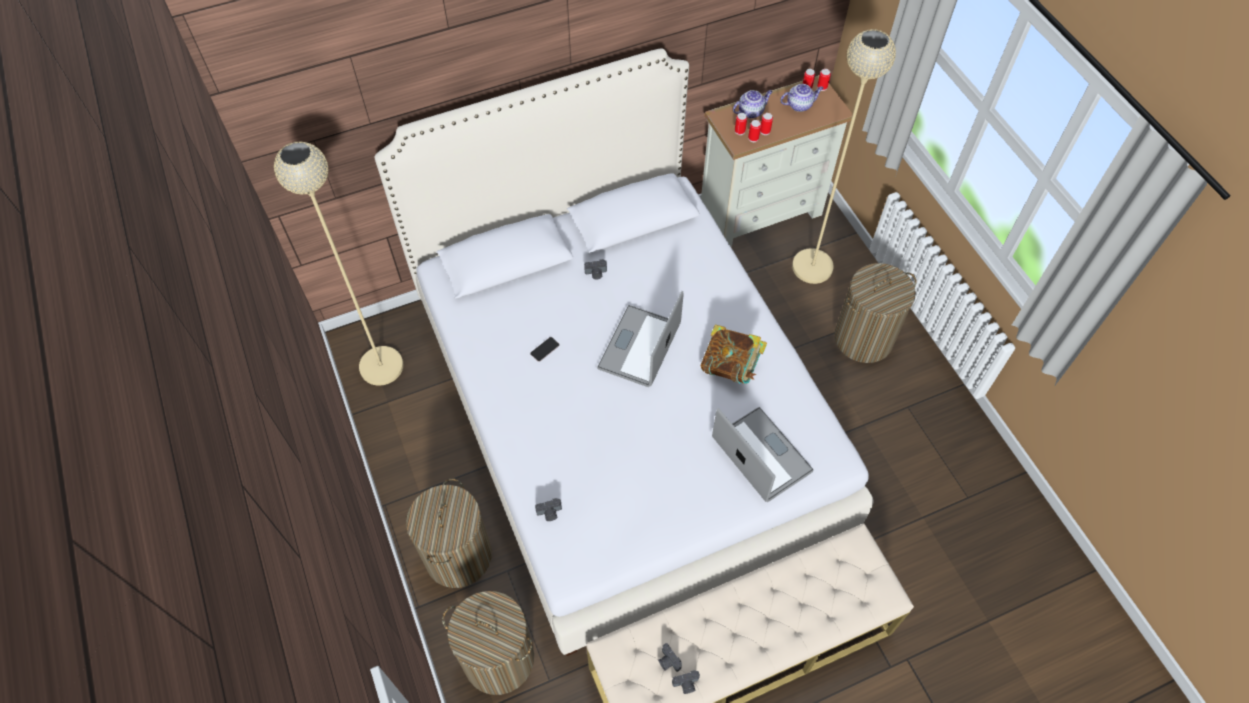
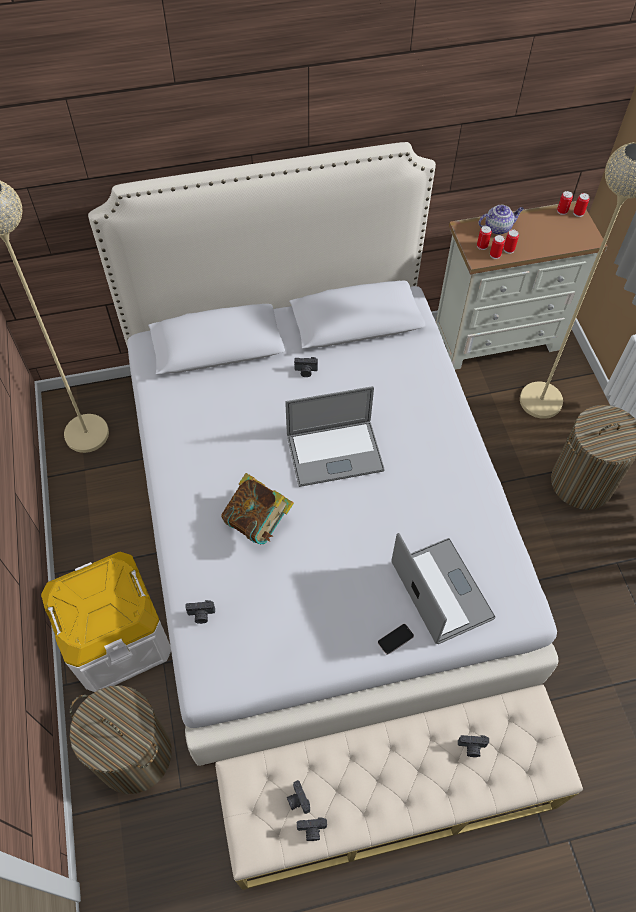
camera: 10 degrees right, 0 degrees up
(458, 556) = (118, 638): laundry basket -> white storage box
(545, 349) = (236, 441): phone -> phone (395, 639)
(639, 346) = (335, 453): laptop -> laptop turned 135 degrees counterclockwise
(731, 366) = (427, 490): book -> book (258, 521)
(800, 105) = (551, 228): teapot -> none
(812, 588) = (471, 748): none -> camera

